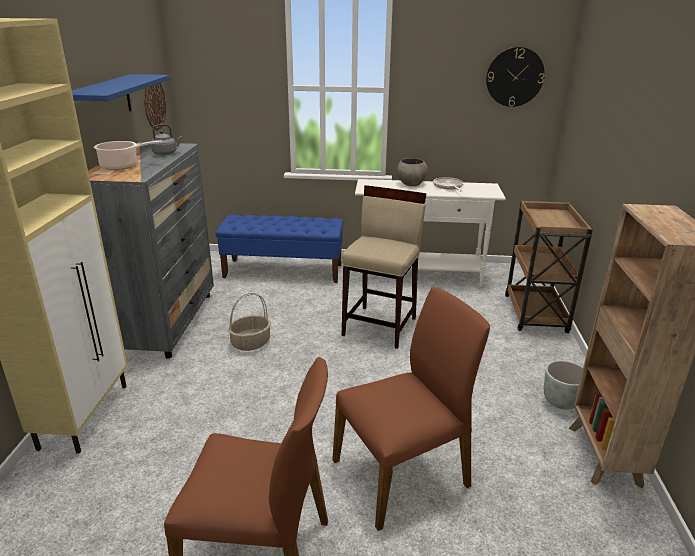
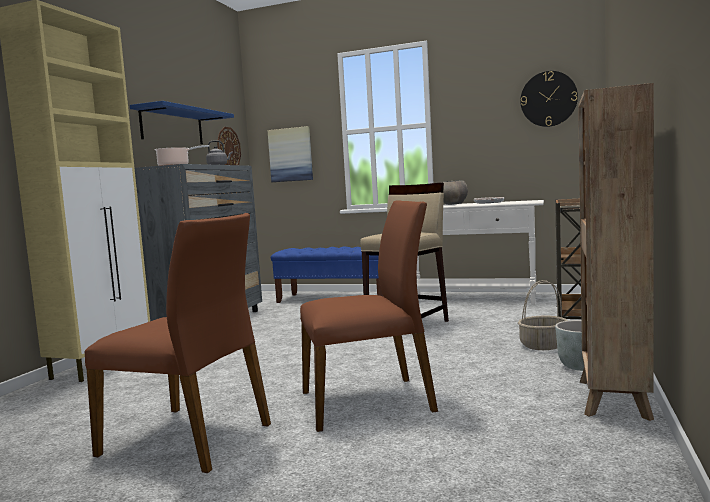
camera: 15 degrees right, 20 degrees down
(225, 106) = (290, 154): none -> picture
(251, 342) = (275, 332): basket -> basket (543, 345)

